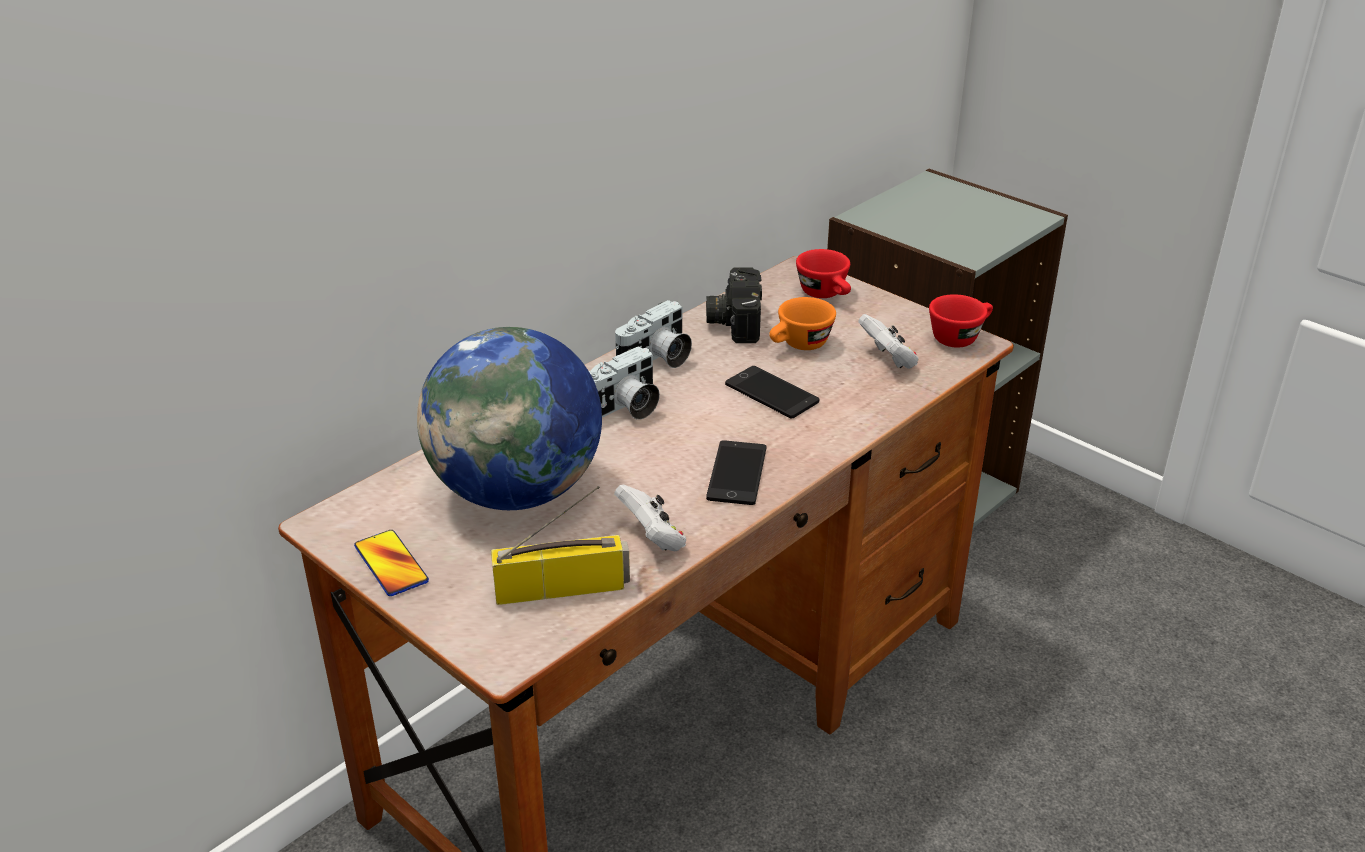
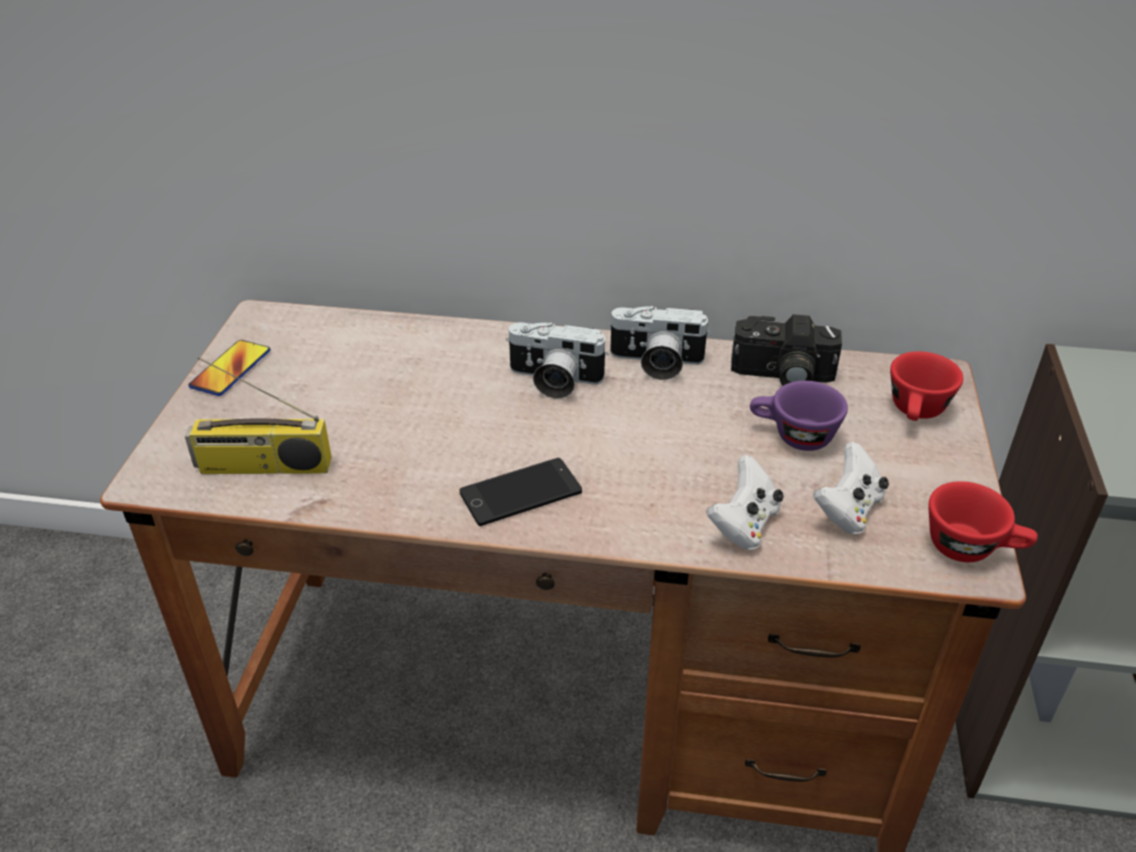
camera: 55 degrees right, 5 degrees up
(517, 491) = (376, 382): globe -> none
(562, 587) = (262, 467): radio -> radio turned 135 degrees clockwise
(652, 538) = (372, 486): white game controller -> white game controller (744, 525)
(733, 321) = (782, 376): camera -> camera turned 135 degrees counterclockwise
(771, 393) = (682, 455): phone -> none
(799, 345) = (793, 436): orange cup -> purple cup

